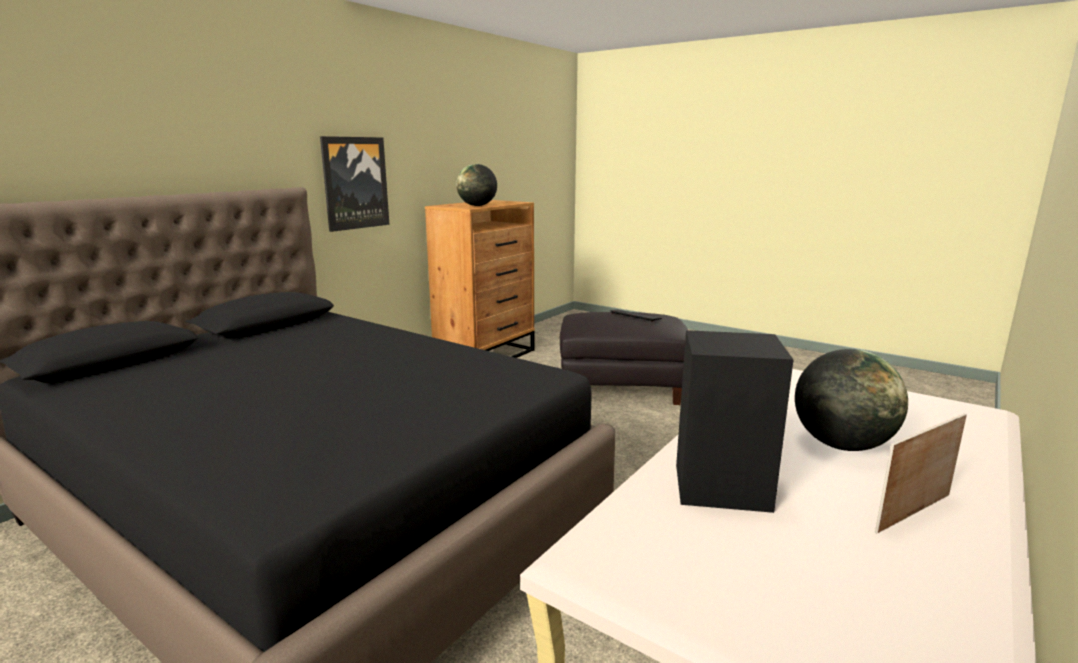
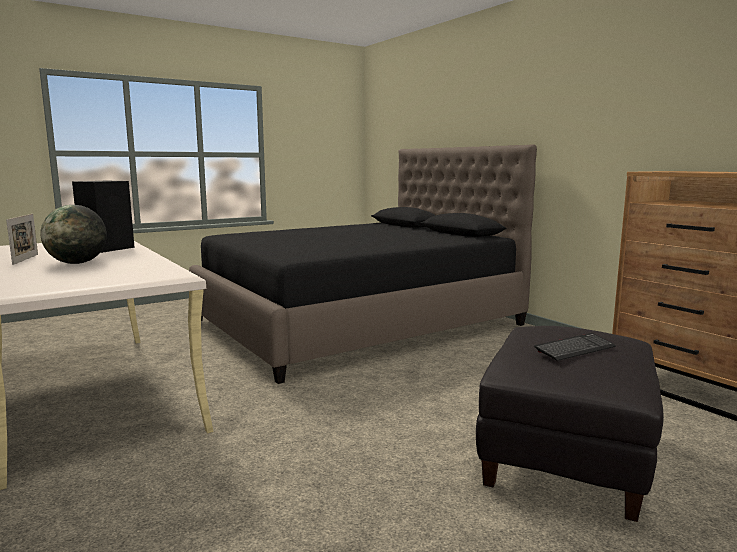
camera: 110 degrees right, 5 degrees down
(355, 183) = (592, 142): picture -> none
(477, 206) = (679, 171): globe -> none

